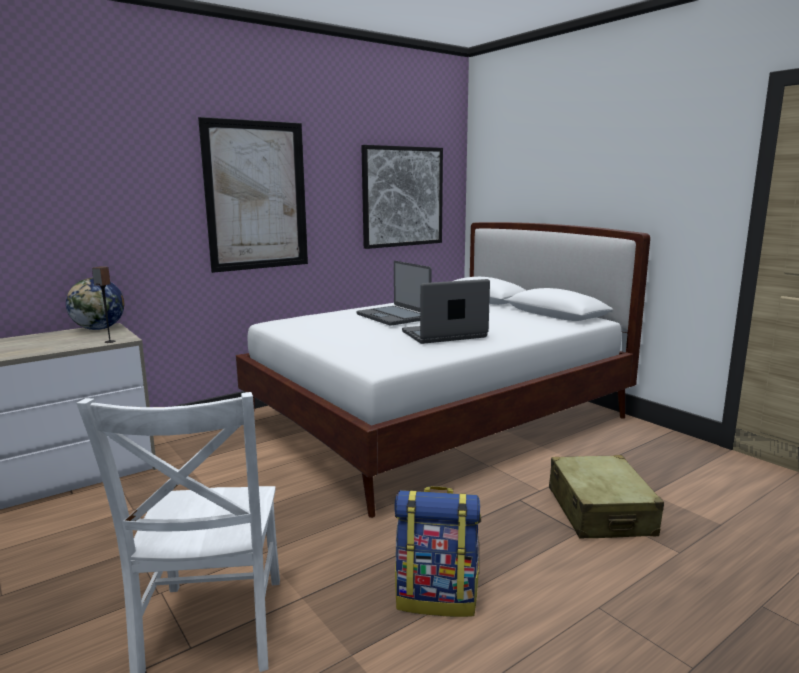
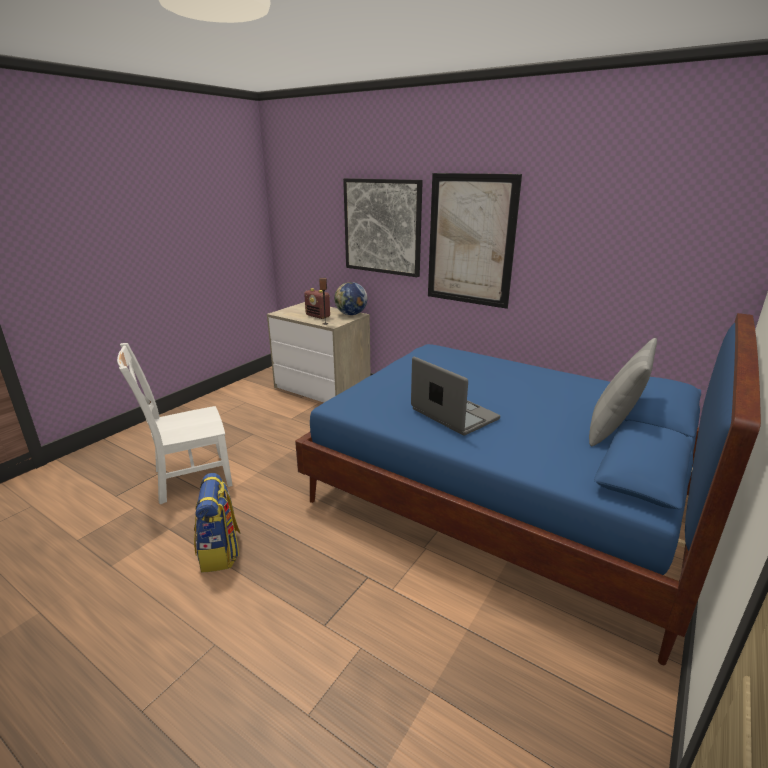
camera: 70 degrees right, 10 degrees up
(63, 342) = (318, 316): none -> radio
(393, 317) = (494, 382): laptop -> none
(402, 196) = (643, 260): picture -> picture (382, 227)
(438, 420) = (501, 498): white bed -> blue bed
(500, 309) = (613, 429): none -> grey pillow
(600, 512) = (368, 641): beige suitcase -> none

